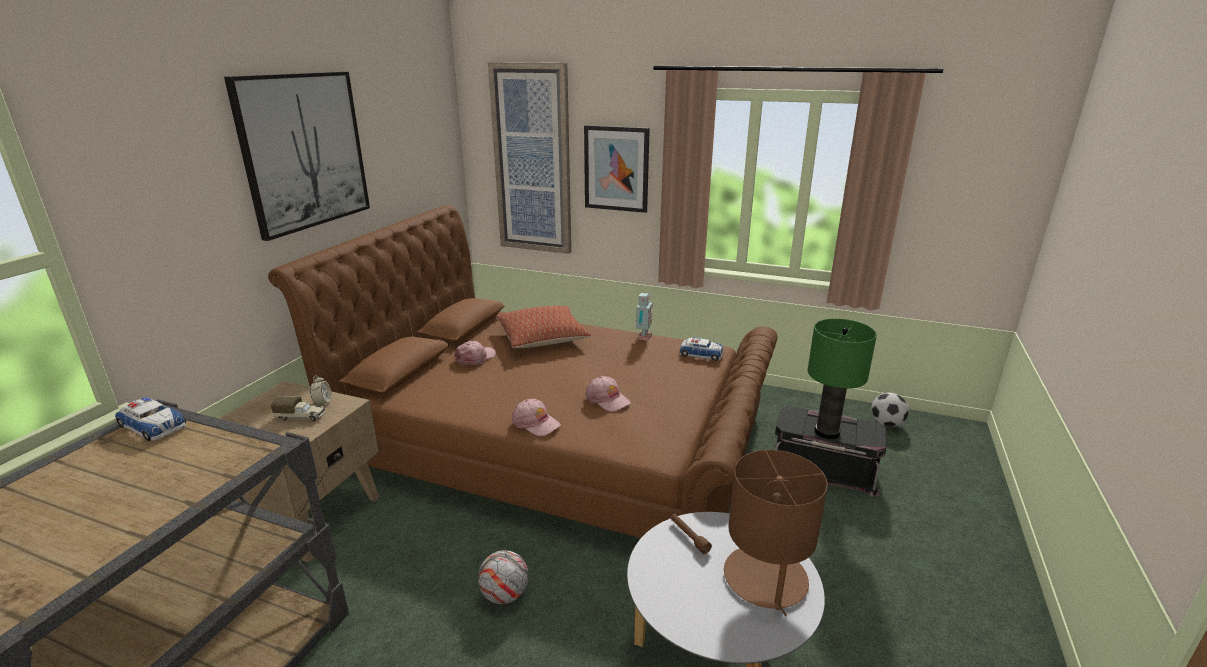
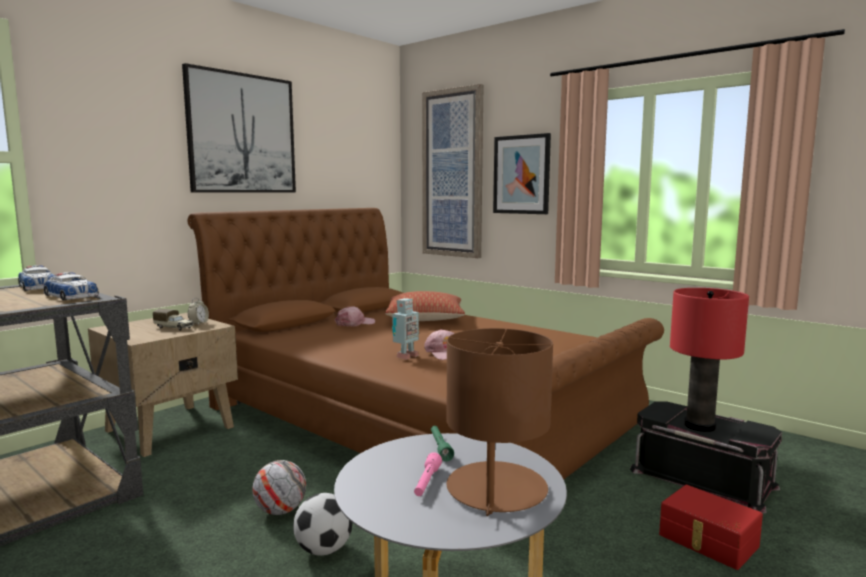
camera: 20 degrees right, 15 degrees down
(535, 423) = (364, 360): pink cap -> none
(643, 337) = (523, 326): toy robot -> toy robot (405, 356)
(689, 537) = (440, 447): brown flashlight -> green flashlight
(701, 354) = (573, 339): toy car -> toy car (71, 296)
(709, 585) = (427, 482): none -> pink flashlight
(827, 432) = (699, 426): green table lamp -> red table lamp
(853, 534) = (707, 541): none -> red storage box
(886, 424) = (813, 455): football -> football (324, 550)

